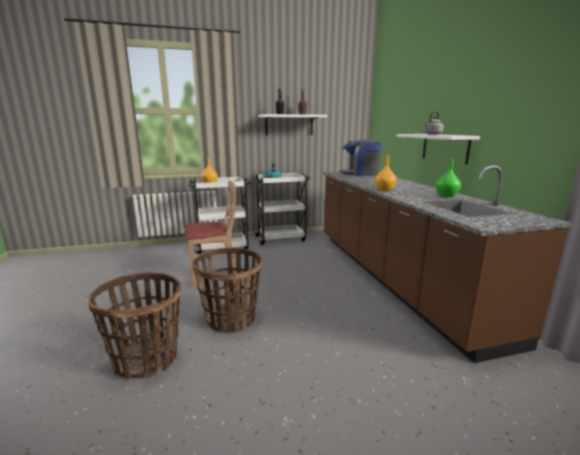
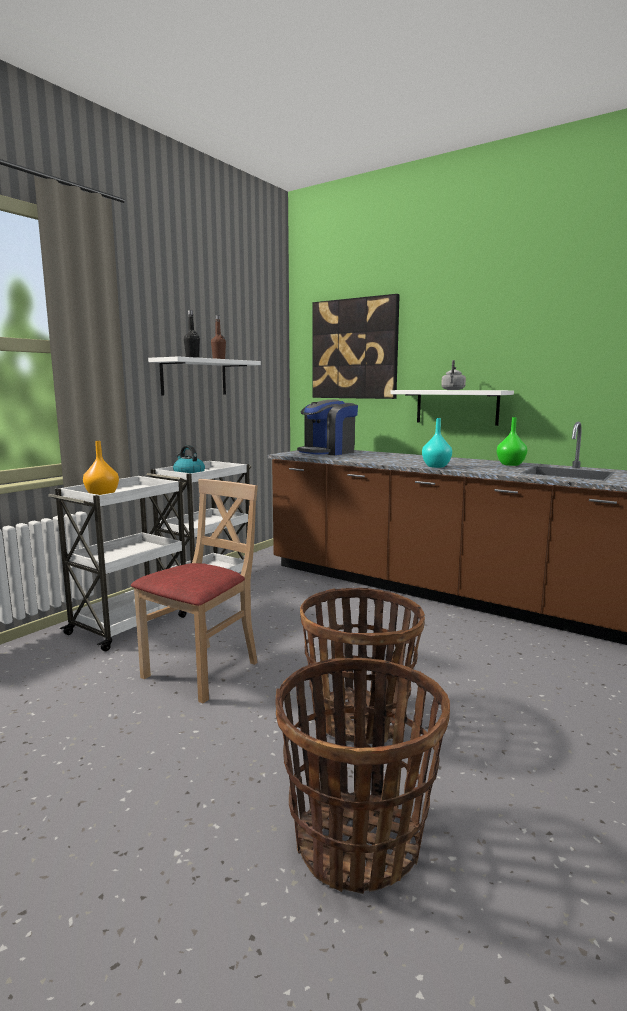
camera: 40 degrees left, 5 degrees down
(385, 190) = (436, 466): orange vase -> turquoise vase
(398, 104) = (354, 349): none -> picture

